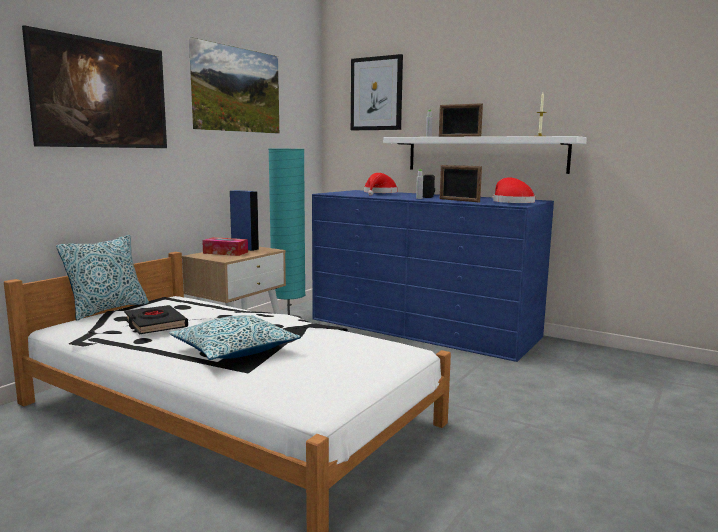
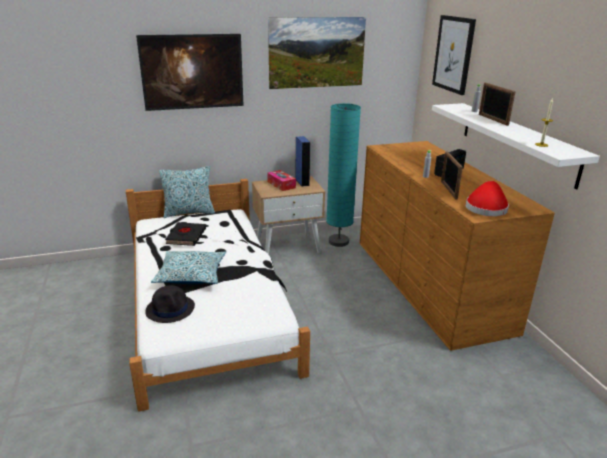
camera: 40 degrees right, 15 degrees up
(273, 380) = (170, 309): none -> black hat
(379, 193) = (422, 156): red hat -> none
(423, 328) = (429, 283): blue dresser -> brown dresser

